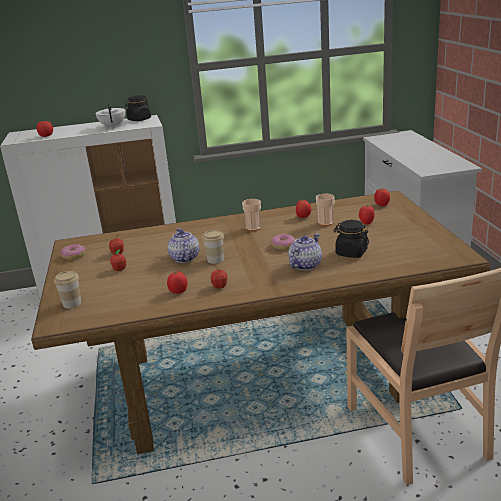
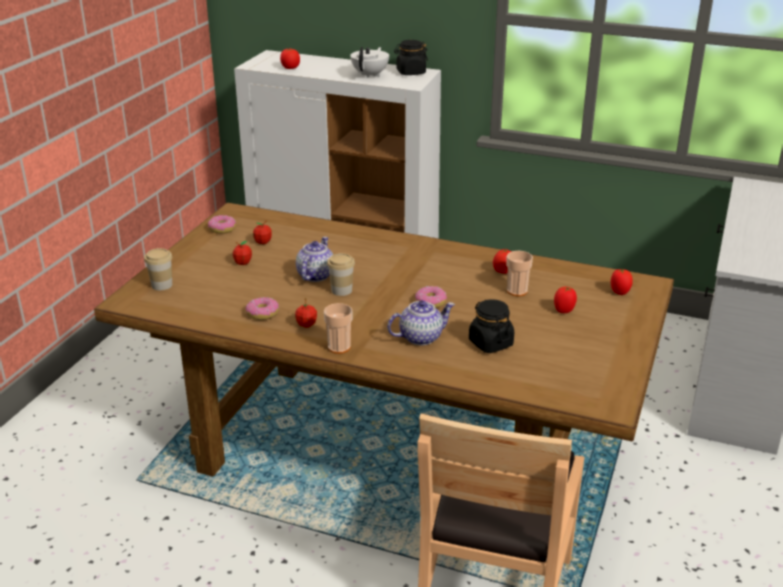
camera: 30 degrees right, 5 degrees up
(178, 292) = (263, 313): tomato -> donut
(253, 228) = (430, 265): cup -> cup (339, 347)

